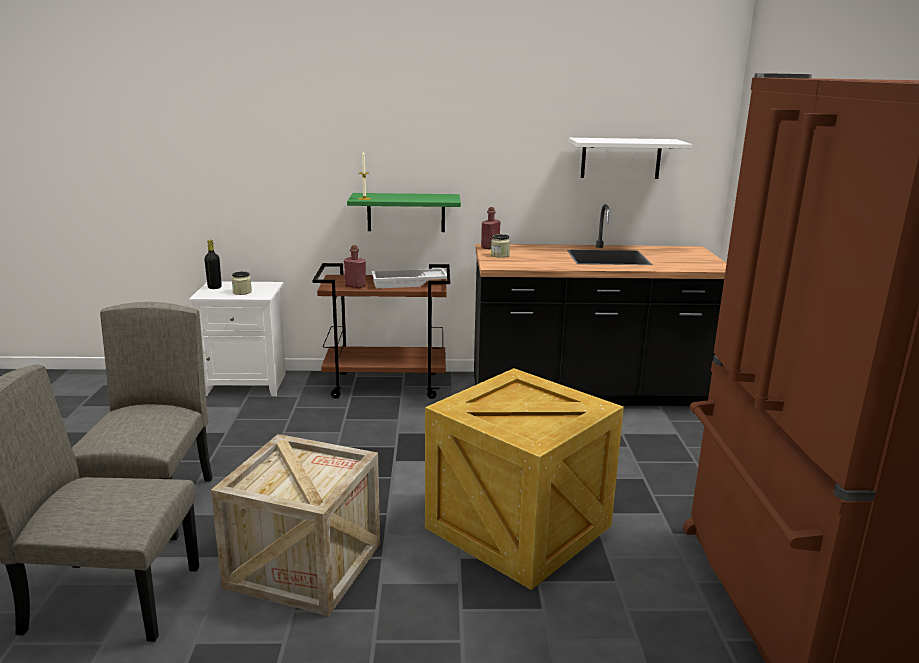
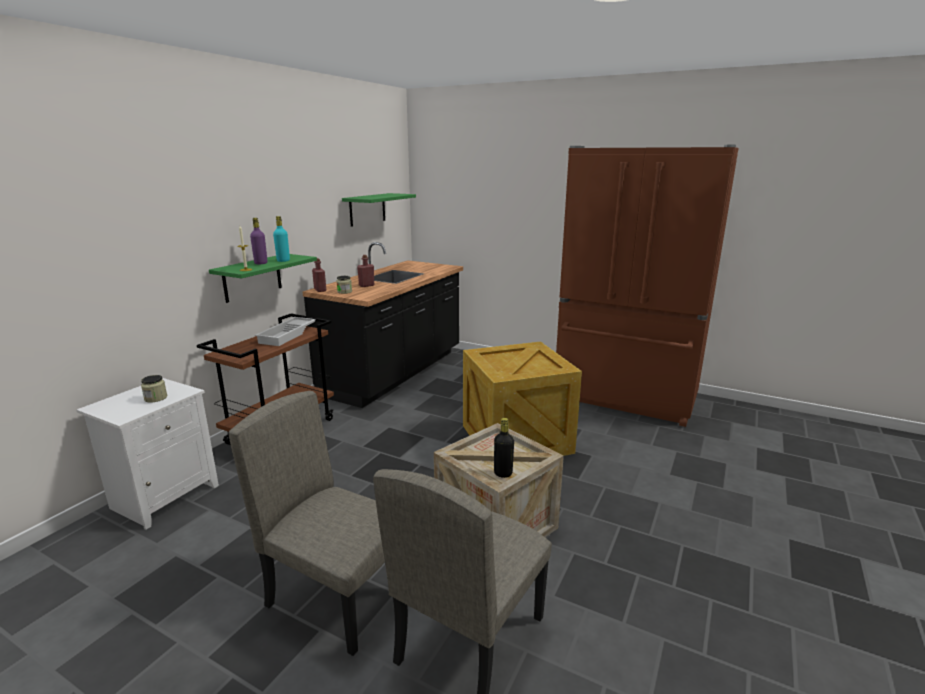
camera: 60 degrees left, 0 degrees up
(214, 287) = (109, 408): black bottle -> black bottle (503, 473)
(355, 286) = (259, 350): red bottle -> red bottle (366, 285)
(398, 197) = (261, 263): none -> purple bottle
(420, 199) = (283, 261): none -> turquoise bottle
(621, 158) = (367, 209): white shelf -> green shelf

